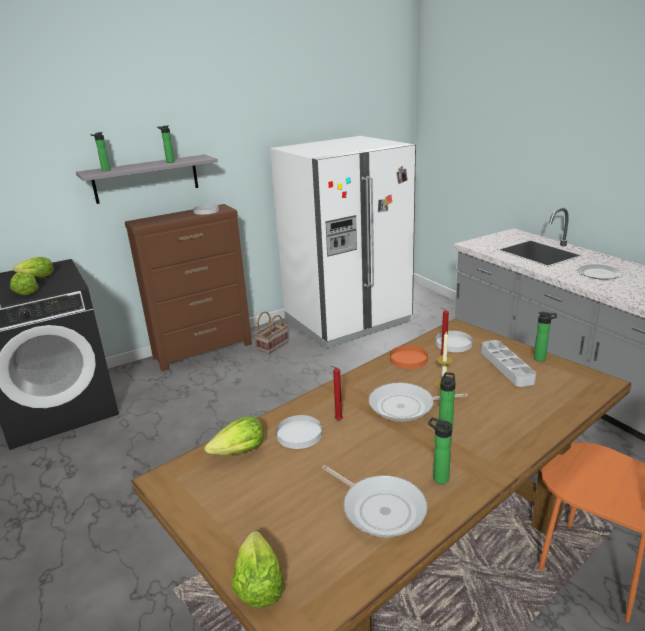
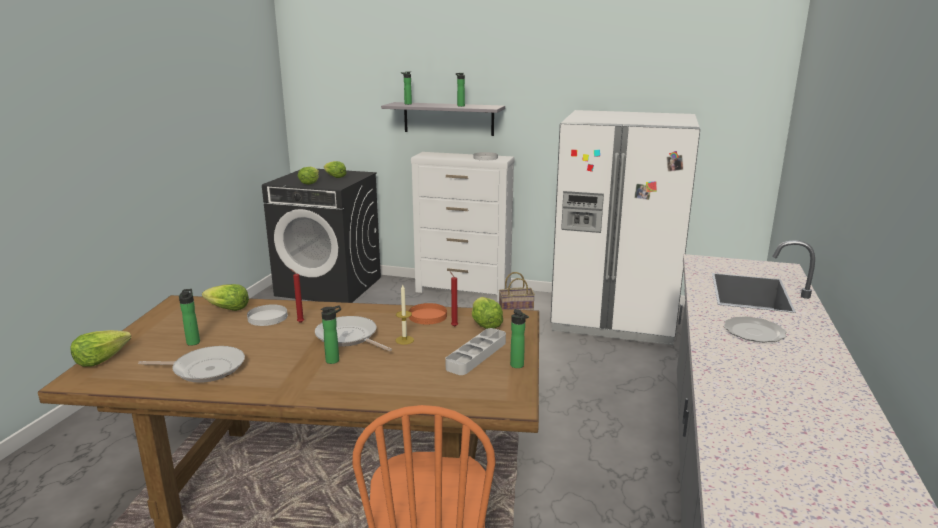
camera: 45 degrees right, 5 degrees down
(204, 351) = (464, 291): brown dresser -> white dresser
(380, 508) = (205, 369): frying pan -> frying pan turned 90 degrees counterclockwise
(438, 478) = (262, 376): bottle -> bottle (193, 341)
(453, 343) = (485, 323): white plate -> lettuce

